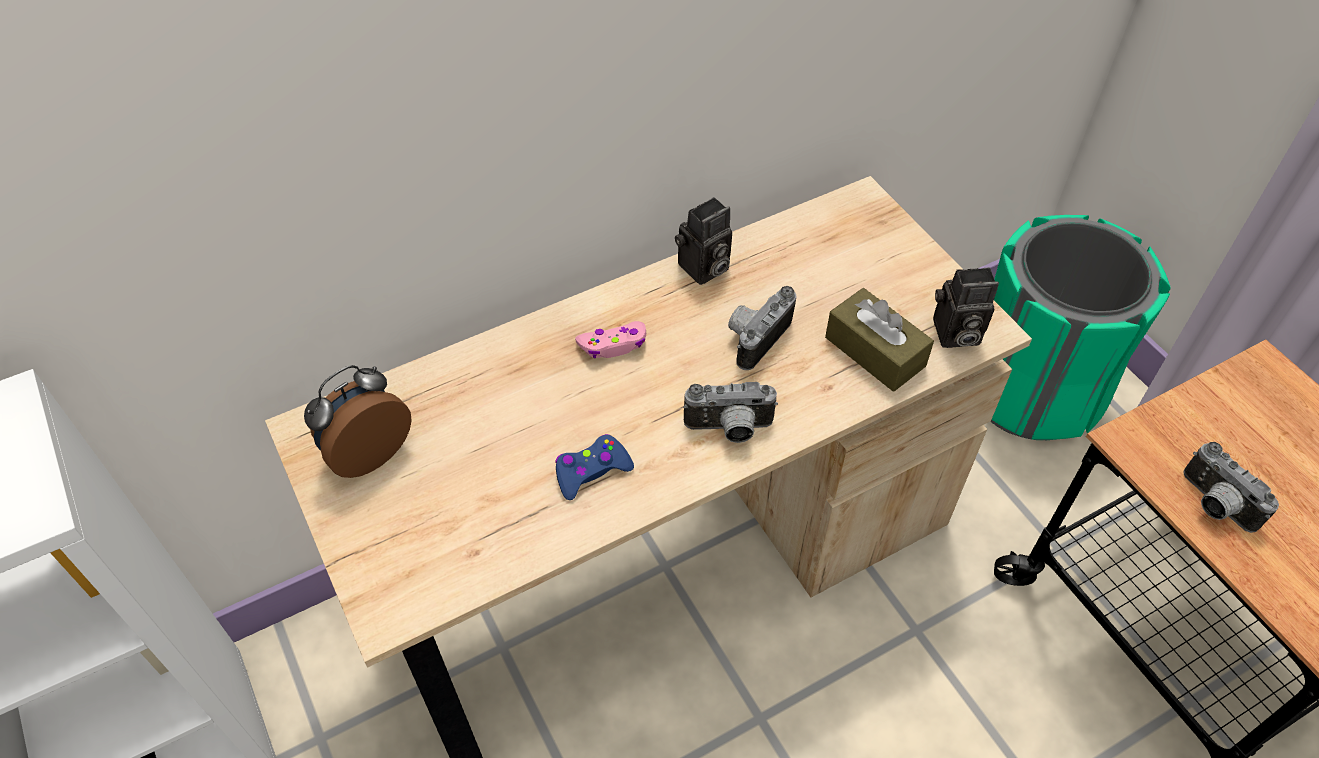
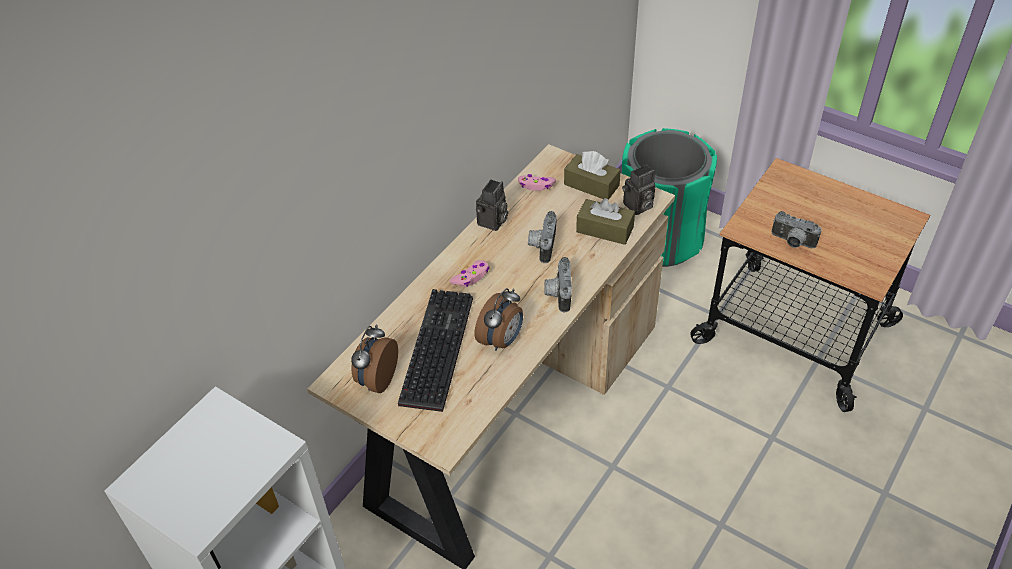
camera: 25 degrees left, 5 degrees down
(483, 438) = (434, 348): none -> keyboard
(591, 471) = (502, 340): blue game controller -> alarm clock
(729, 430) = (557, 293): camera -> camera turned 120 degrees clockwise
(809, 235) = (536, 185): none -> pink game controller
(898, 268) = (591, 185): none -> brown tissue box

